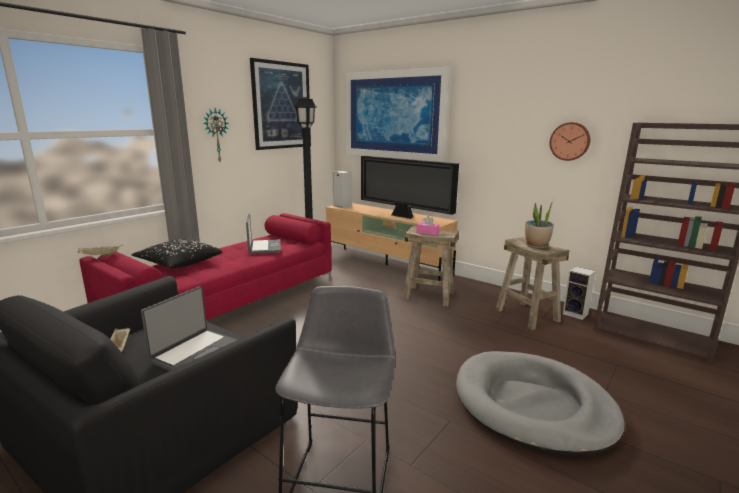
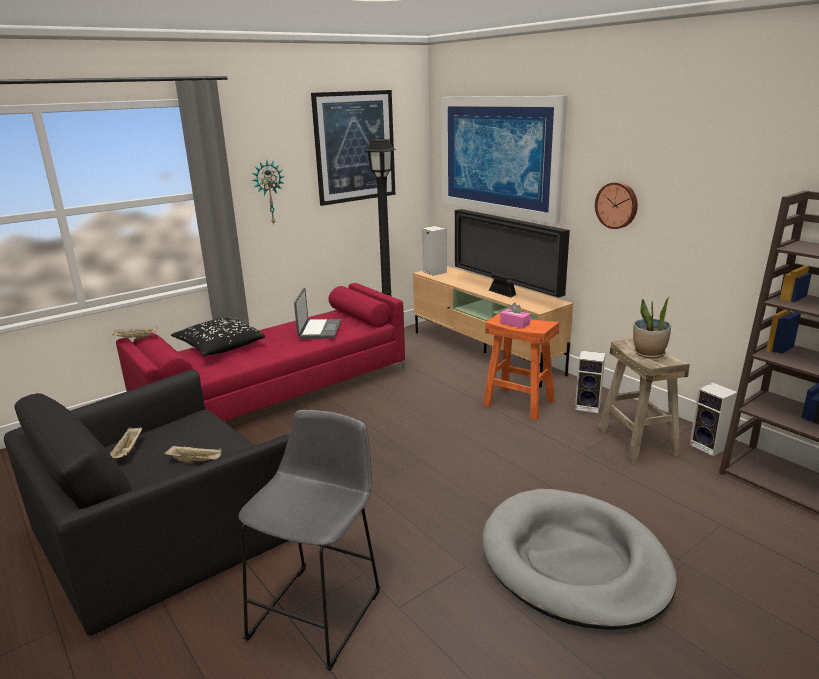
camera: 15 degrees right, 5 degrees up
(196, 353) = (196, 461): laptop -> beige tray
(428, 296) = (518, 403): beige stool -> orange stool
(480, 295) = (589, 406): none -> speaker
(570, 141) = (715, 209): wall clock -> wall clock (617, 205)

